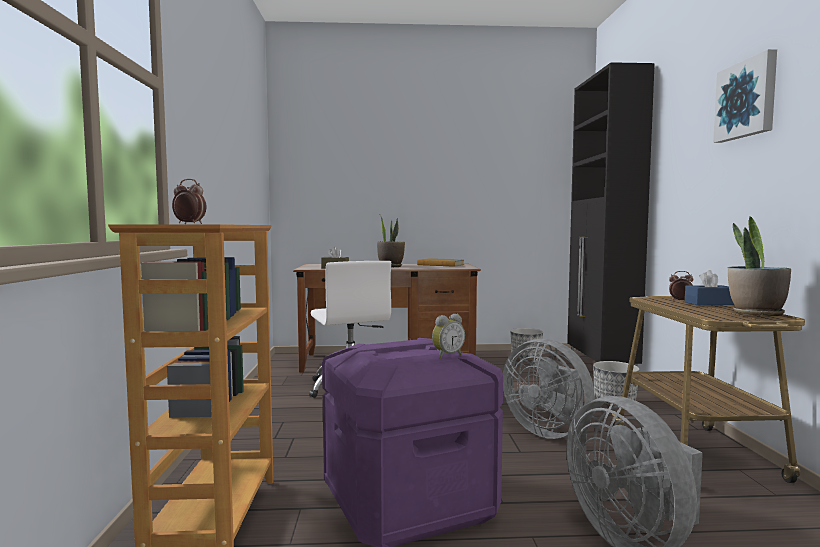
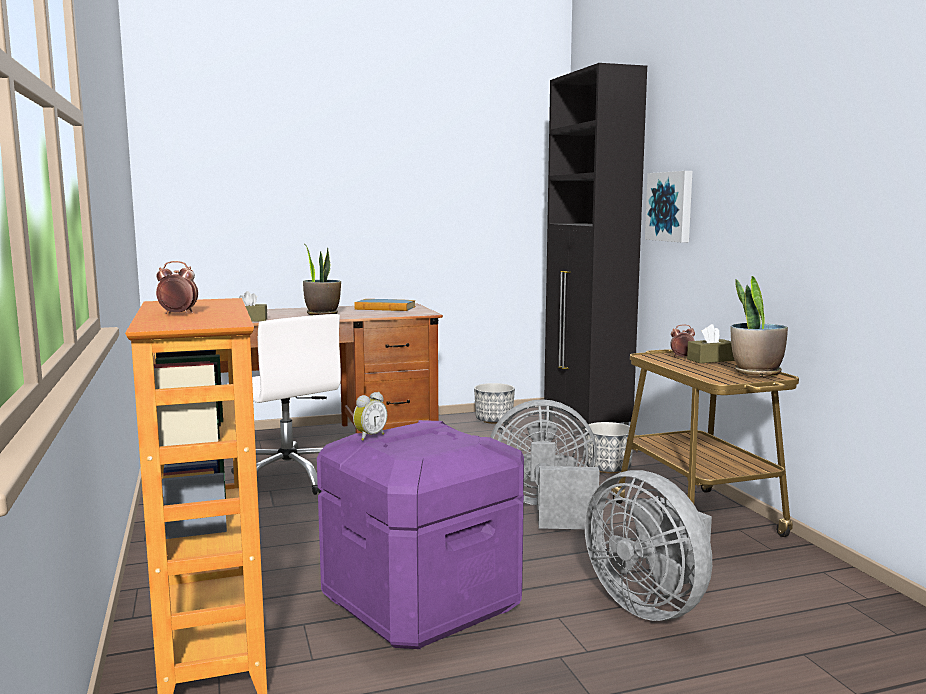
camera: 15 degrees left, 5 degrees up
(447, 355) = (466, 442): alarm clock -> alarm clock (369, 436)
(548, 431) = (545, 509): grey fan -> grey fan turned 150 degrees clockwise
(709, 303) = (711, 360): blue tissue box -> brown tissue box
(747, 99) = (748, 136): picture -> picture (671, 206)

